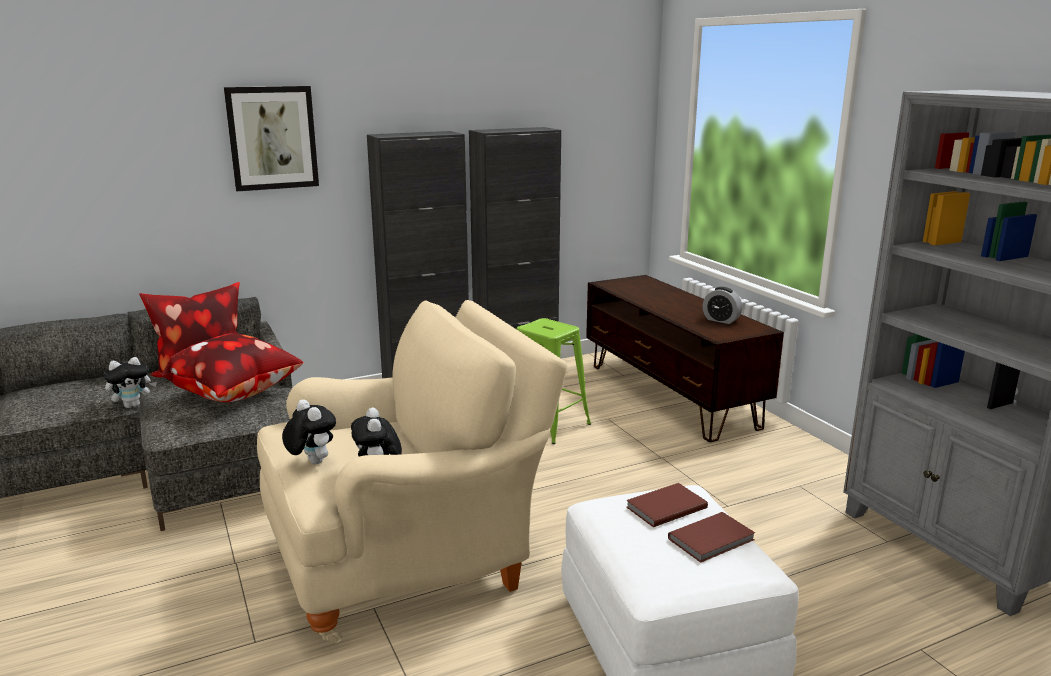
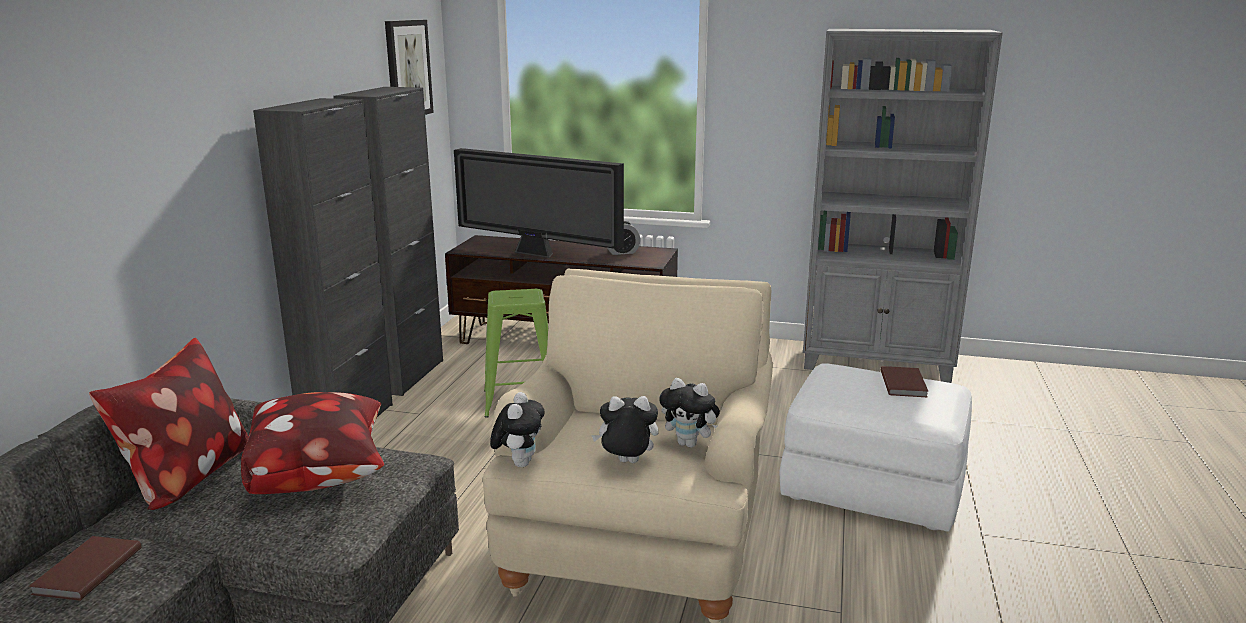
camera: 50 degrees left, 0 degrees up
(133, 405) = (198, 550): plush toy -> plush toy (519, 463)
(272, 138) = (157, 126): picture -> picture (407, 69)
(649, 301) = (537, 254): none -> television
(664, 507) = (846, 381): brown book -> brown book (85, 571)

